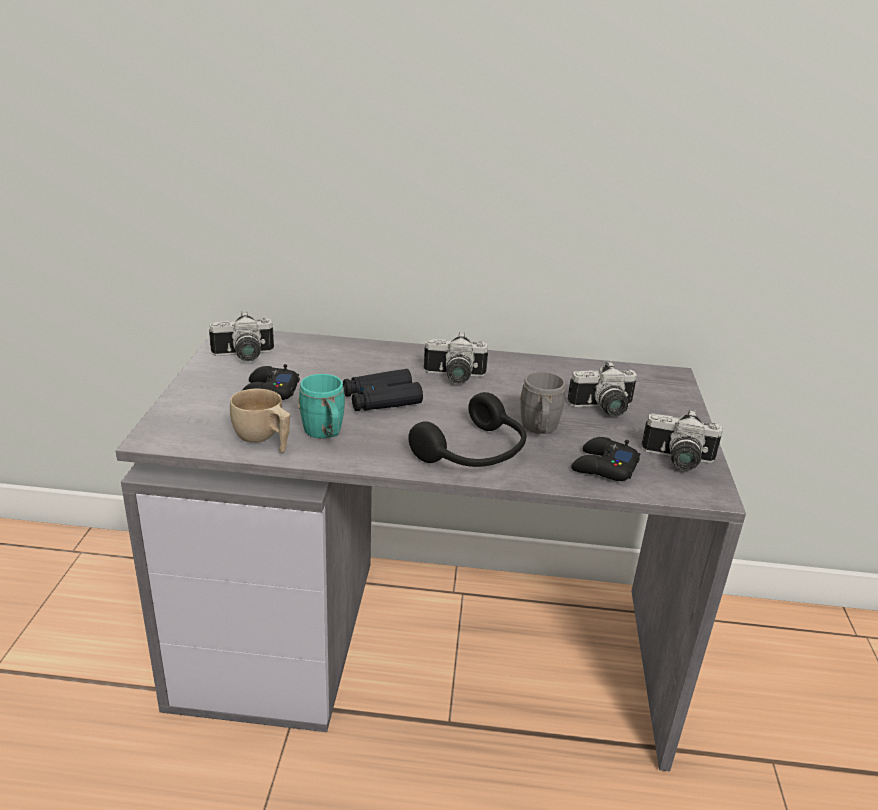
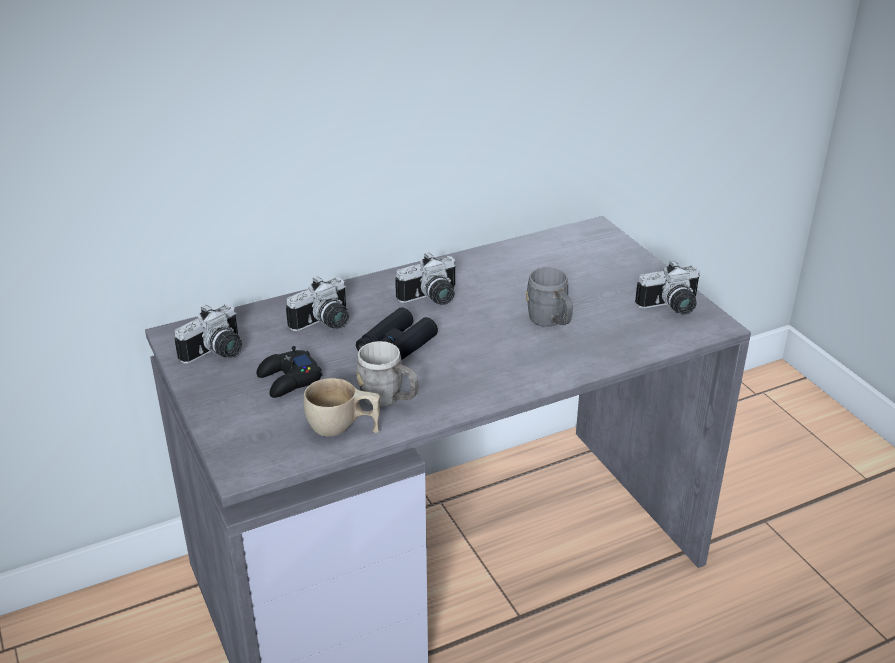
camera: 30 degrees left, 5 degrees up
(325, 434) = (388, 399): turquoise mug -> grey mug
(475, 453) = (525, 364): black headphones -> none
(603, 409) = (578, 282): camera -> camera (325, 323)
(603, 467) = (628, 335): black game controller -> none

